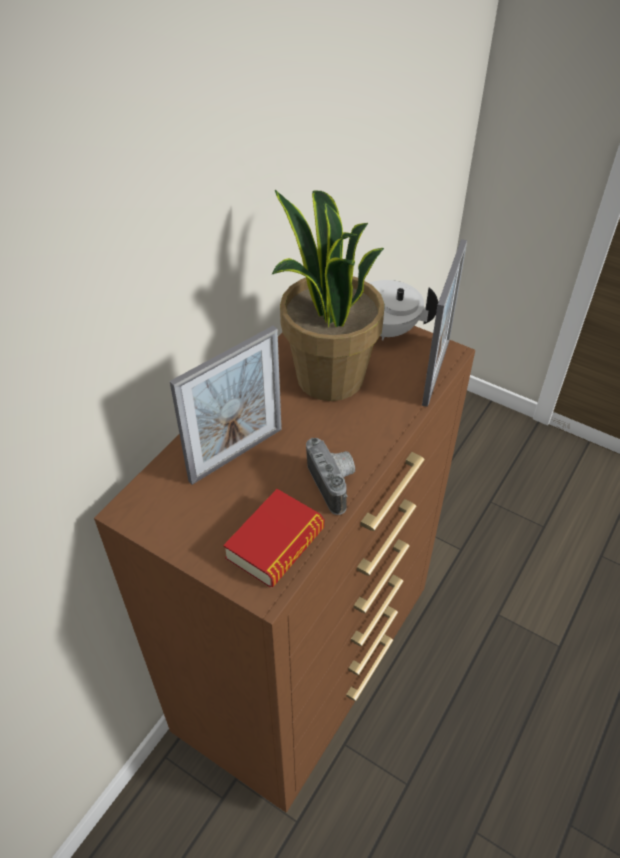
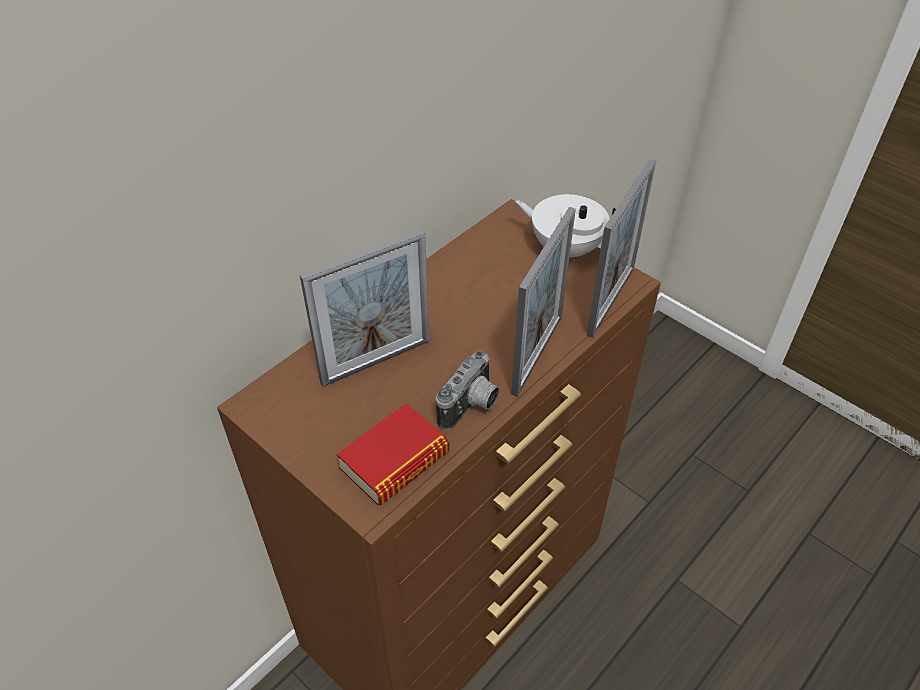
camera: 10 degrees right, 0 degrees up
(328, 378) = (492, 293): potted plant -> none
(334, 484) = (472, 407): camera -> camera turned 45 degrees clockwise
(382, 428) = (537, 354): none -> picture frame

